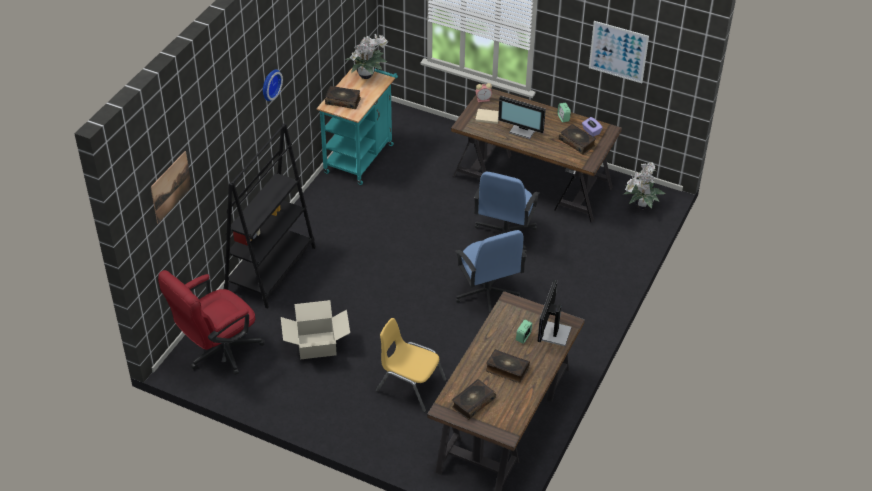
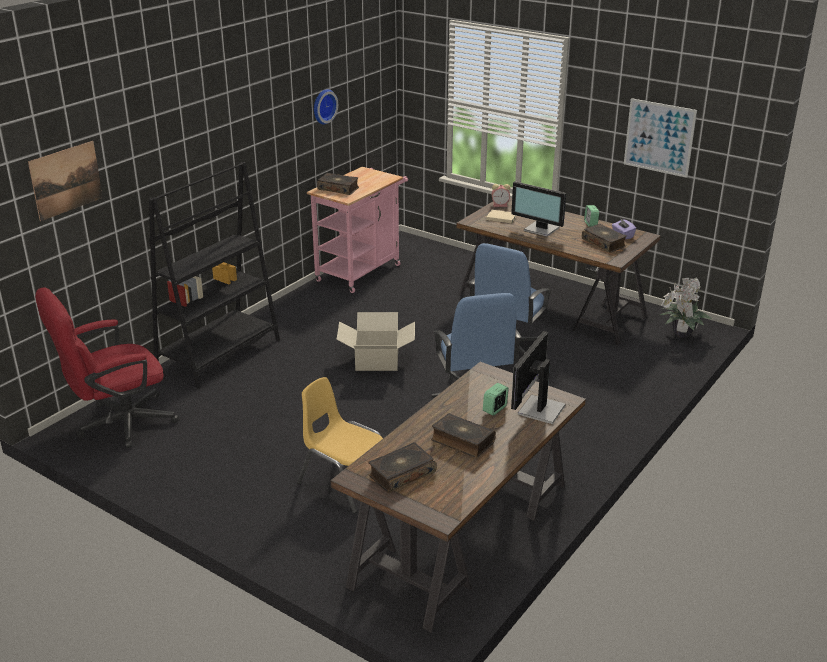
camera: 10 degrees right, 15 degrees down
(269, 84) = (237, 123): wall clock -> wall clock (323, 106)
(316, 345) = (241, 429): cardboard box -> cardboard box (376, 360)
(361, 155) = (361, 270): turquoise cart -> pink cart
(367, 75) = (373, 173): potted plant -> none

